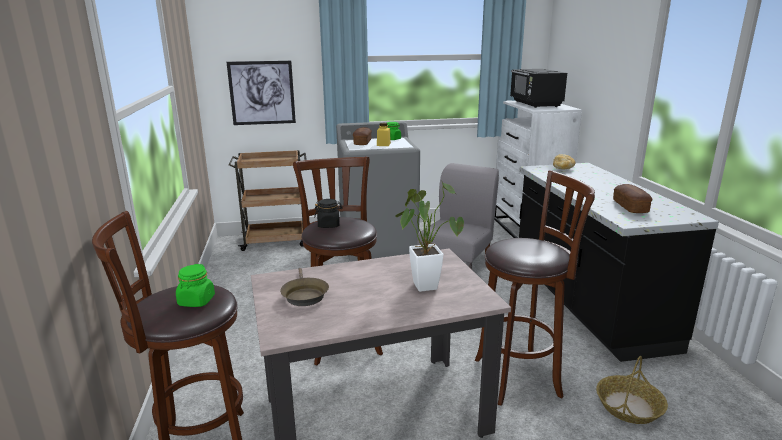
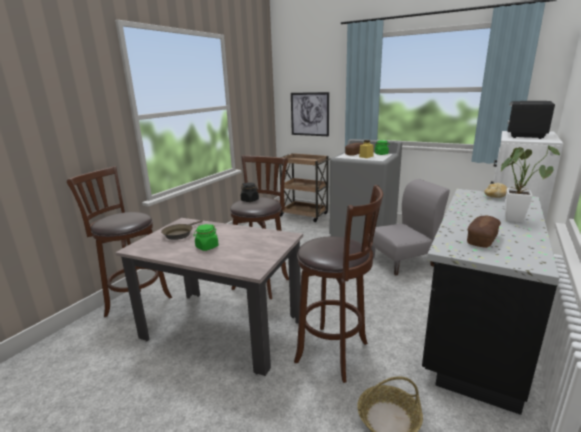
camera: 40 degrees right, 0 degrees up
(196, 301) = (123, 220): green jar -> green jar (207, 247)
(424, 283) = (243, 248): potted plant -> potted plant (513, 218)

